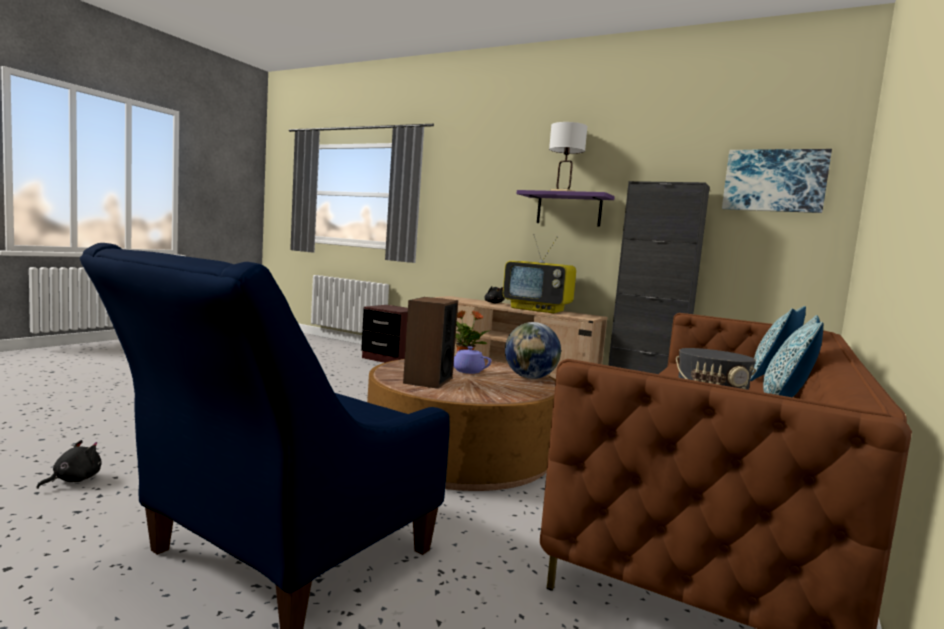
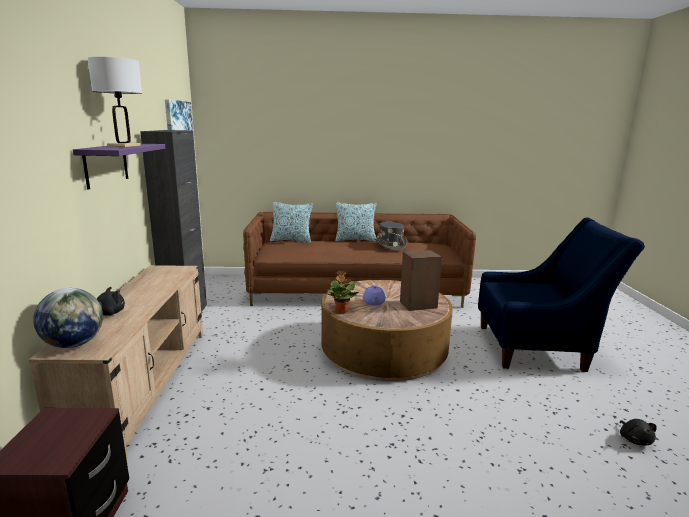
camera: 120 degrees left, 10 degrees up
(74, 480) = (634, 439): black plush toy -> black plush toy turned 90 degrees counterclockwise
(530, 378) = (355, 288): globe -> globe (74, 344)
(538, 309) = (146, 288): television -> none

